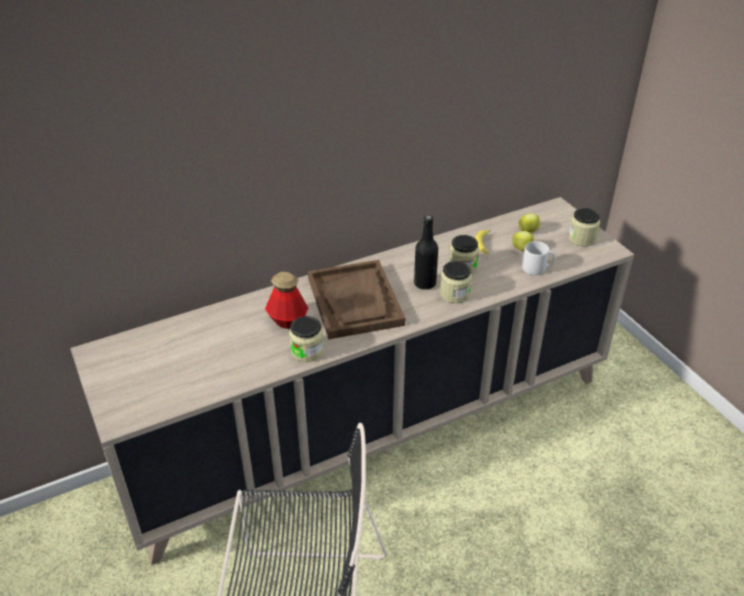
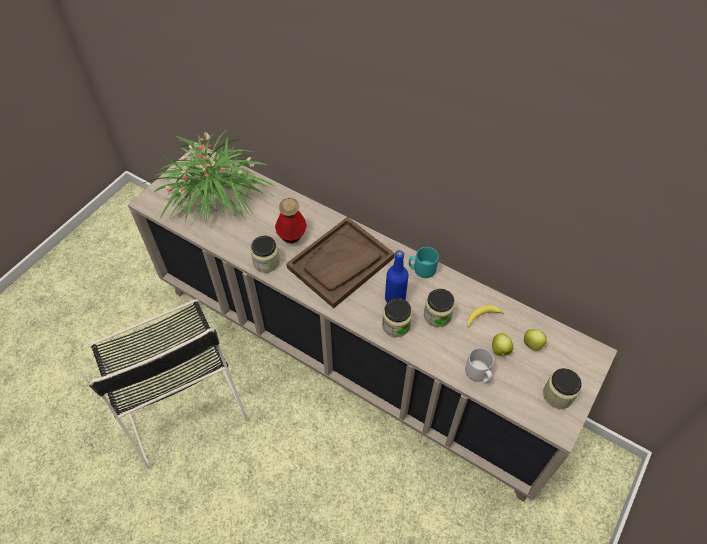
camera: 60 degrees right, 15 degrees up
(175, 359) = (215, 197): none -> potted plant
(406, 256) = (422, 269): none -> turquoise mug
(425, 283) = (395, 298): black bottle -> blue bottle

